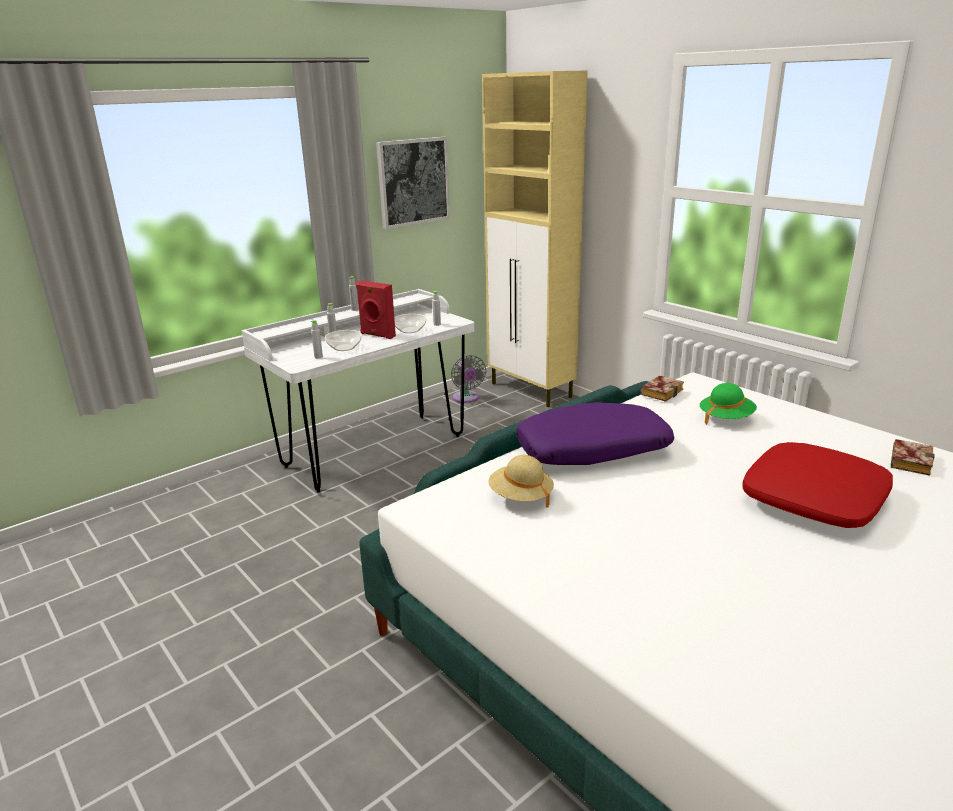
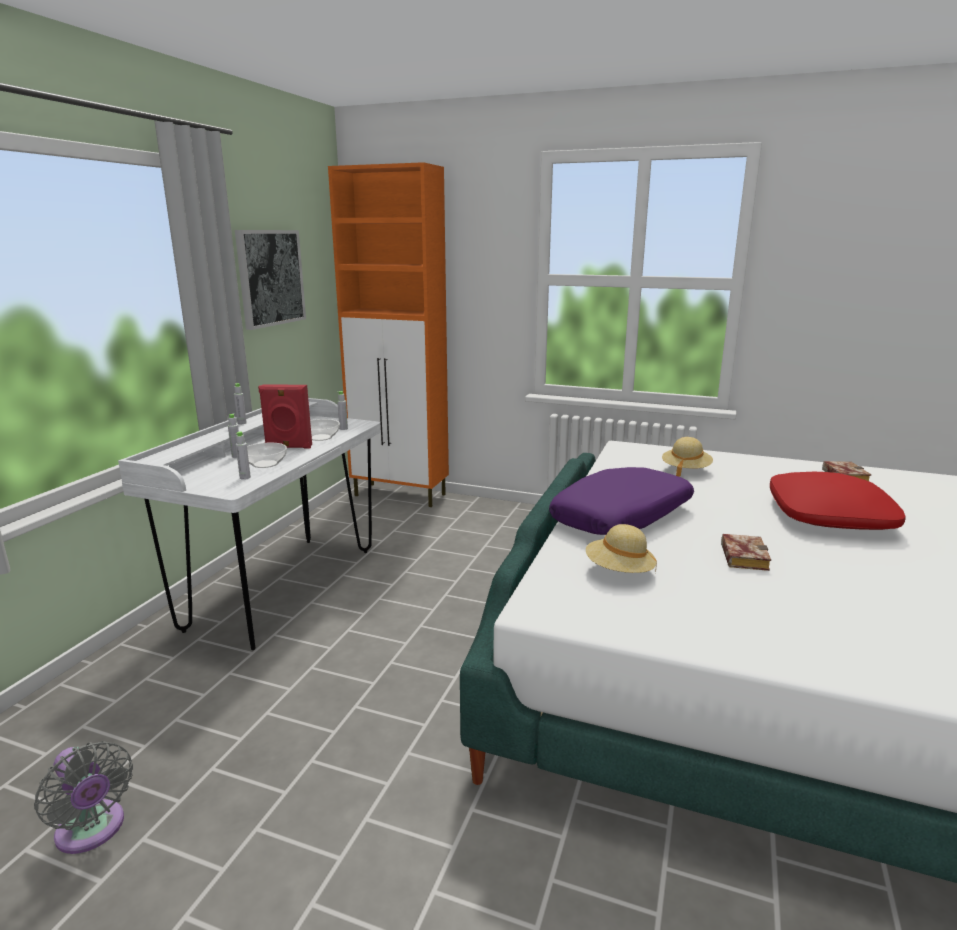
camera: 30 degrees left, 5 degrees down
(466, 398) = (341, 514): grey fan -> grey fan (92, 831)
(531, 390) = (401, 495): beige cabinet -> orange cabinet
(661, 392) = (610, 458): book -> book (741, 556)
(726, 418) = (685, 470): green hat -> beige hat

